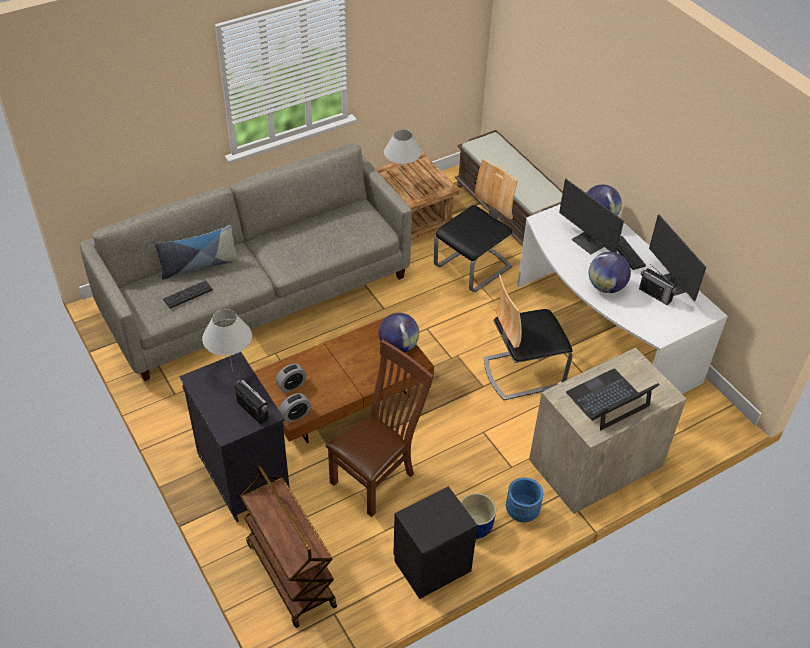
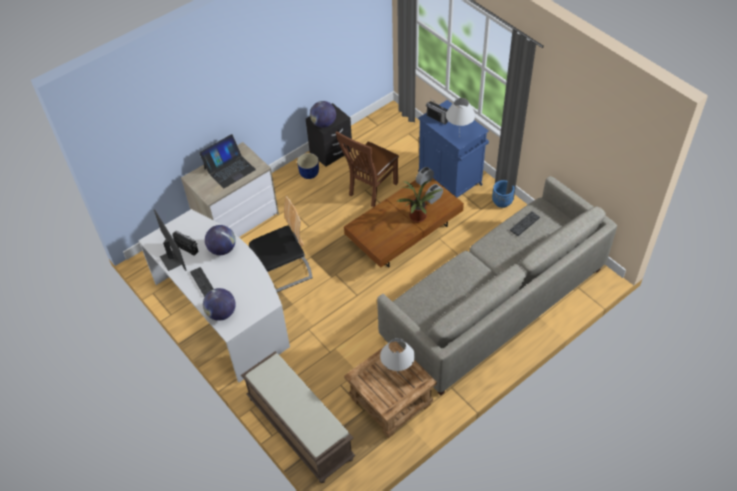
camera: 175 degrees right, 5 degrees up
(199, 266) = (529, 249): pillow -> none
(242, 474) = (451, 179): black cabinet -> blue cabinet
(290, 574) = (405, 137): brown cart -> none
(324, 361) = (417, 218): none -> potted plant
(398, 346) = (370, 236): globe -> globe (323, 124)
(473, 267) = (327, 359): chair -> none
(521, 512) = (282, 184): blue planter -> blue planter (502, 202)
(588, 243) = (232, 287): monitor -> none

